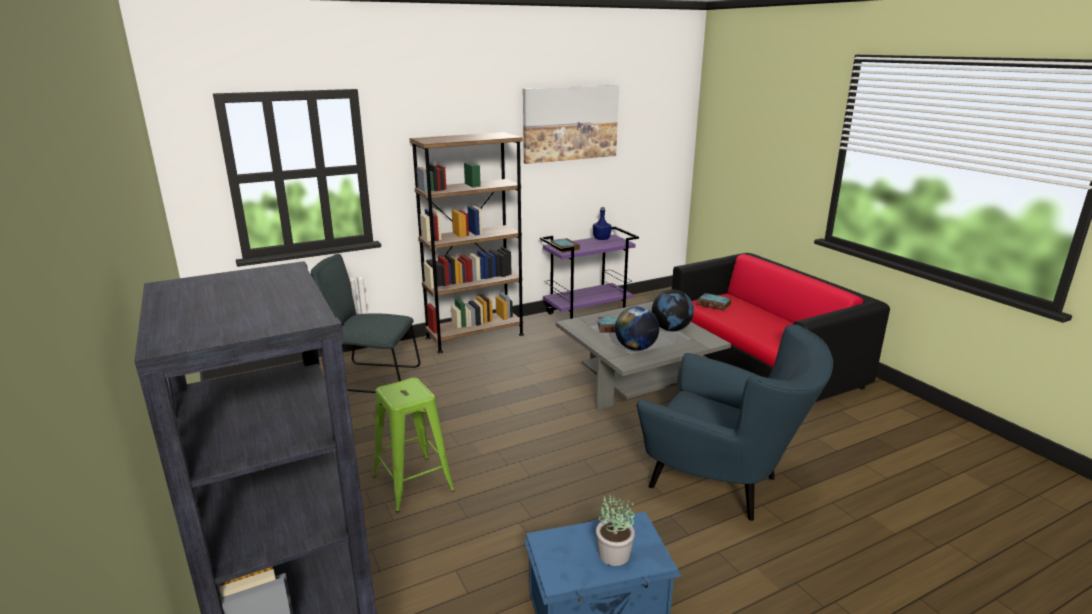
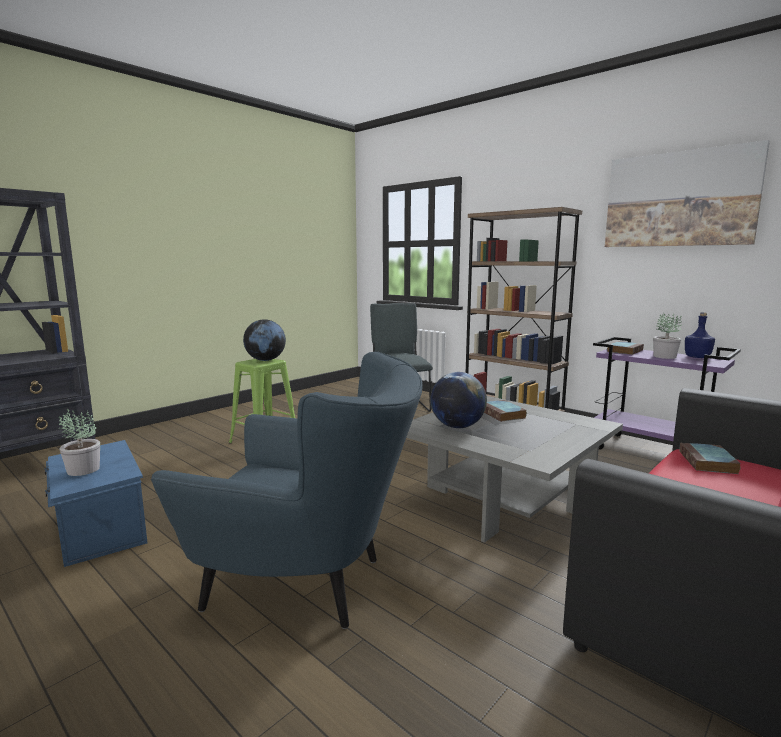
camera: 70 degrees right, 10 degrees down
(593, 245) = (664, 356): none -> potted plant
(671, 329) = (542, 438): globe -> globe (265, 360)
(723, 485) = (309, 583): blue armchair -> blue armchair turned 90 degrees counterclockwise

